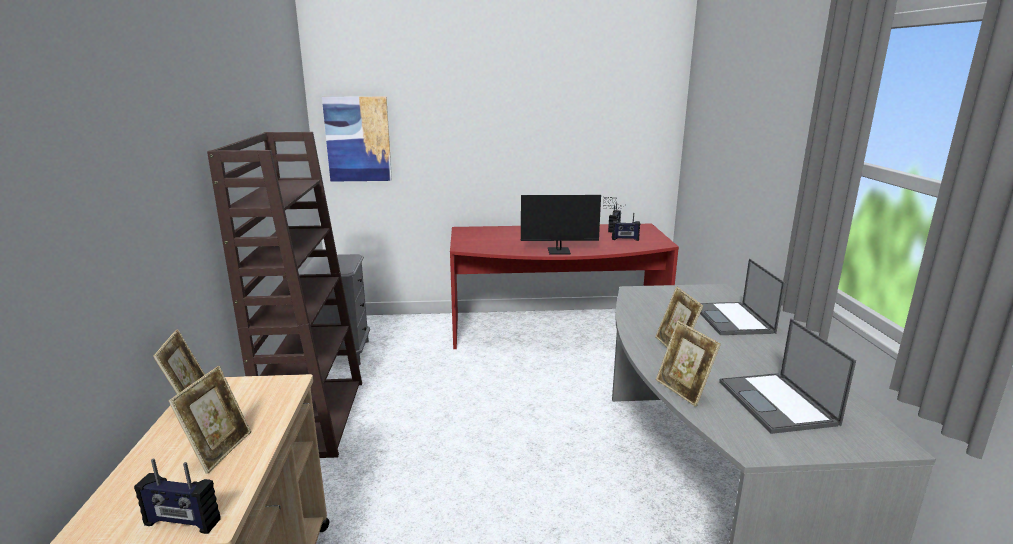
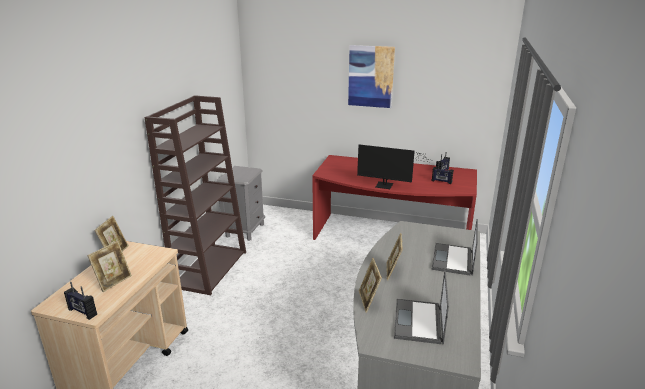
camera: 20 degrees right, 5 degrees up
(358, 139) = (271, 90): picture -> picture (371, 76)

